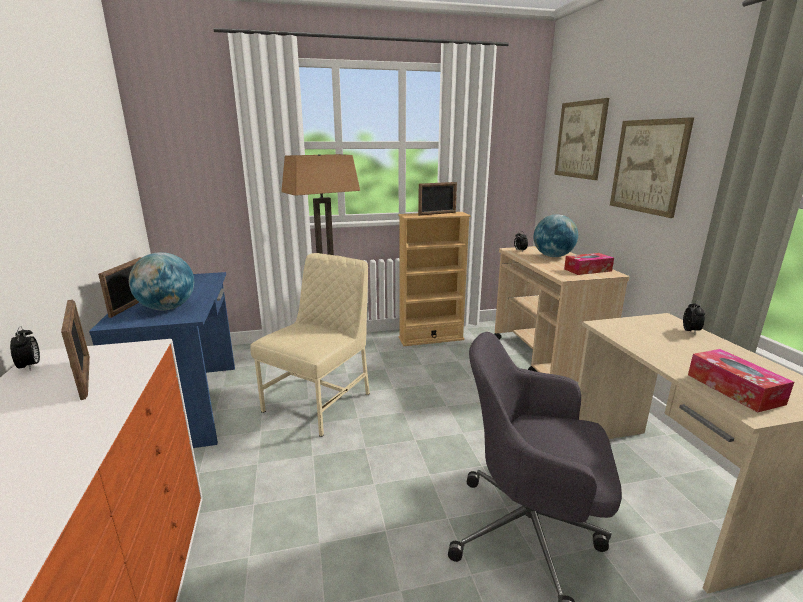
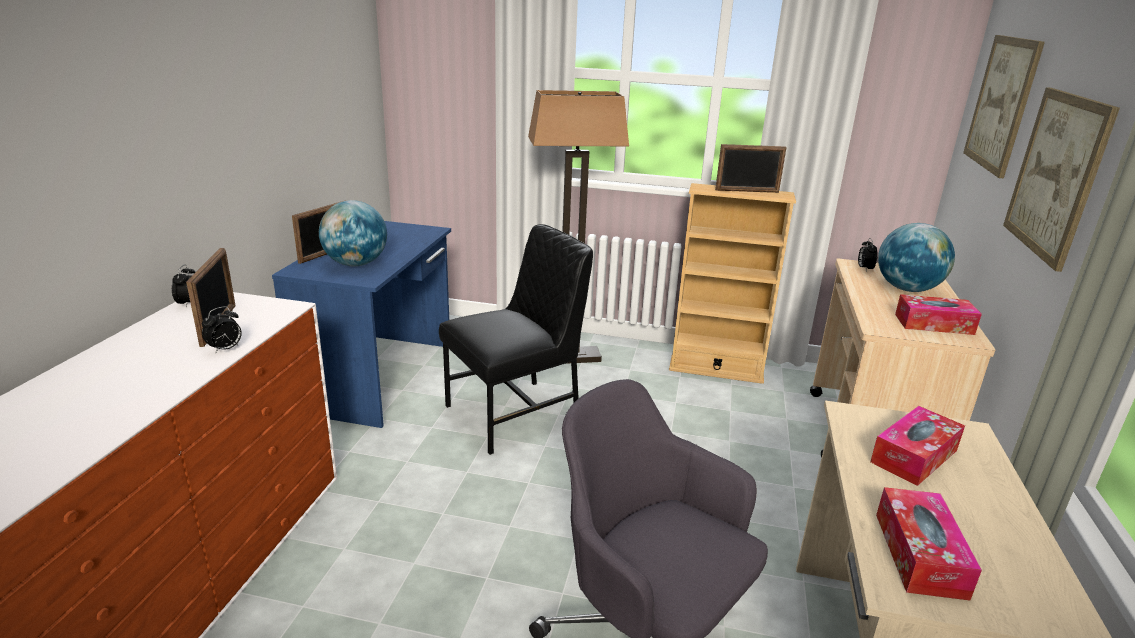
camera: 25 degrees right, 5 degrees up
(320, 402) = (515, 414): beige chair -> black chair
(661, 338) = (914, 456): none -> tissue box
(691, 331) = (982, 460): alarm clock -> alarm clock (225, 349)

